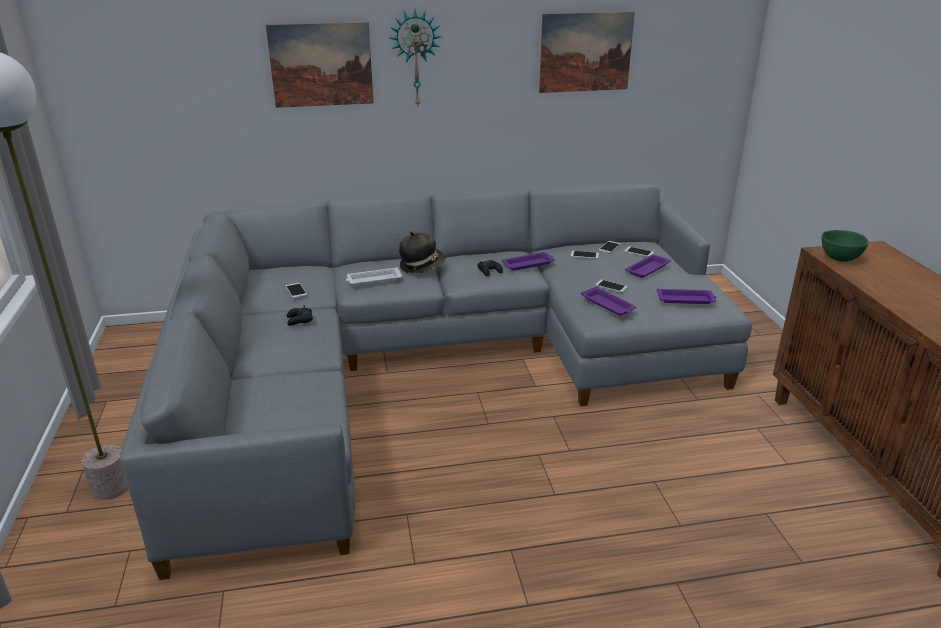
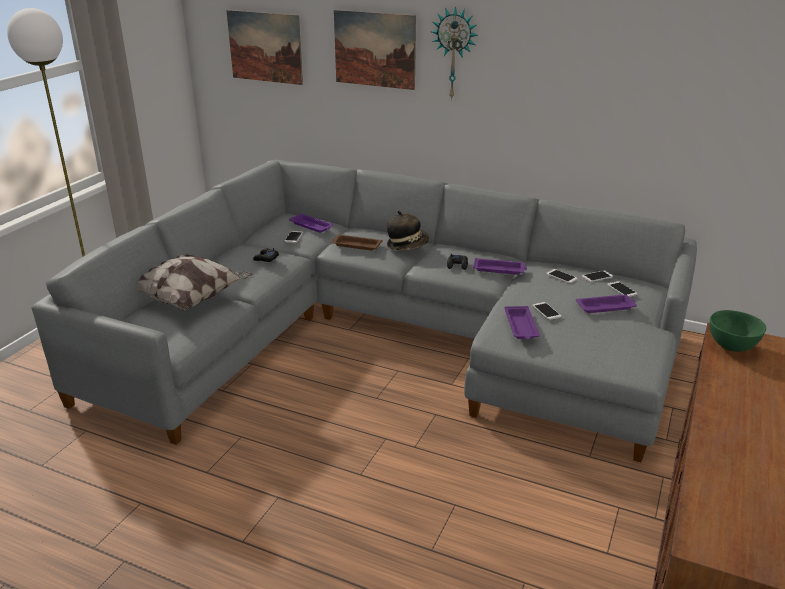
camera: 35 degrees right, 0 degrees up
(273, 386) = (191, 299): none -> pillow
(373, 280) = (356, 245): white tray -> brown tray
(585, 52) = (627, 68): picture -> picture (265, 47)
(686, 299) = (607, 347): purple tray -> purple tray (312, 226)

